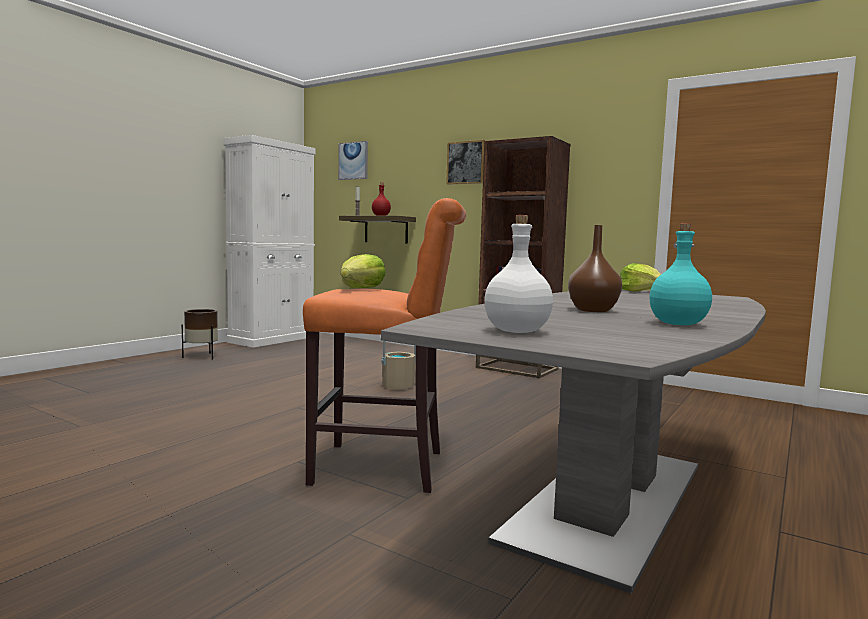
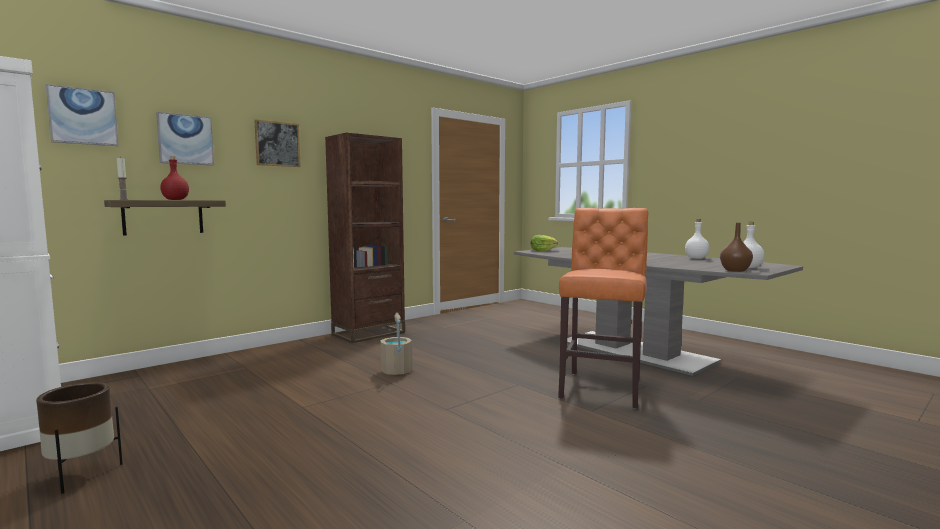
camera: 75 degrees left, 0 degrees up
(361, 288) = (603, 269): lettuce -> none
(402, 168) = (185, 139): none -> picture
(593, 310) = (657, 259): brown vase -> brown vase (735, 270)
(676, 324) = (696, 258): turquoise bottle -> white bottle

